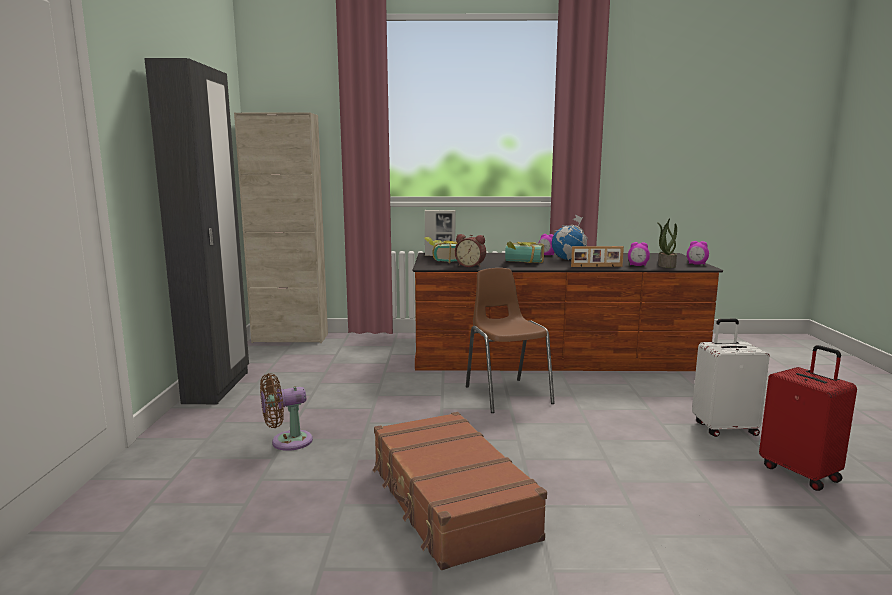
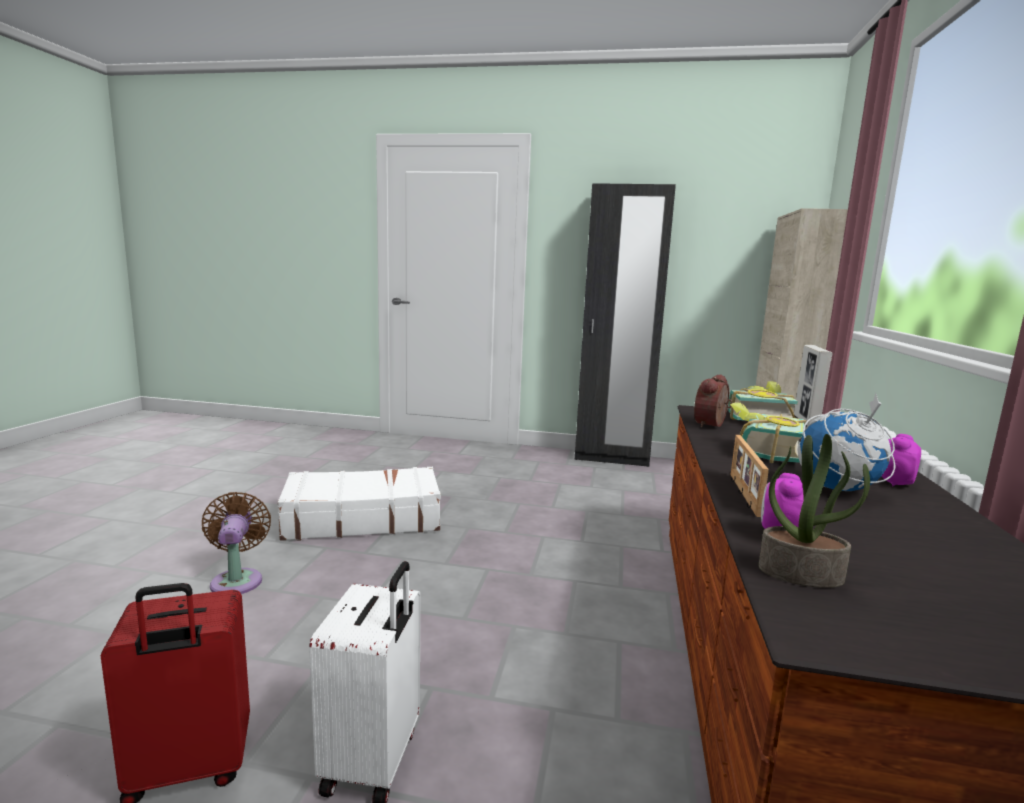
camera: 100 degrees right, 0 degrees up
(287, 442) = (494, 477): brown fan -> brown fan (237, 580)
(449, 502) = (362, 518): brown suitcase -> white suitcase
(506, 394) = (578, 580): brown chair -> none
(696, 264) = (875, 640): alarm clock -> none

